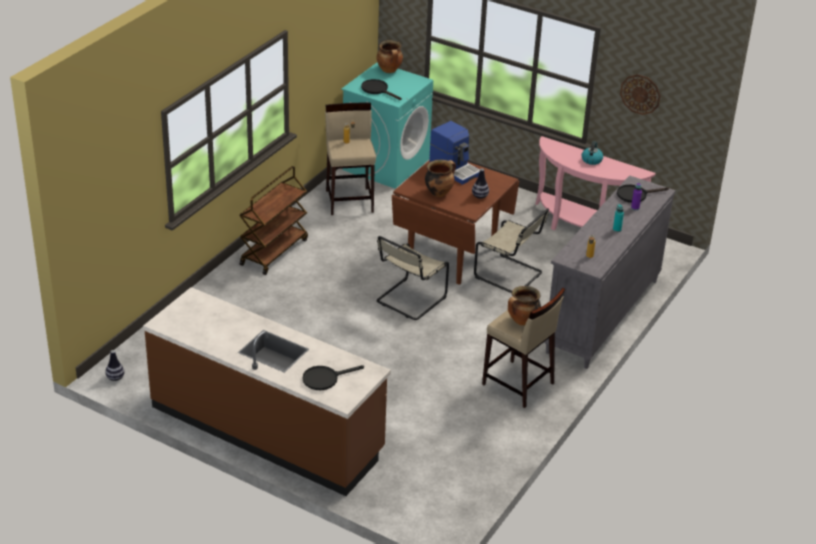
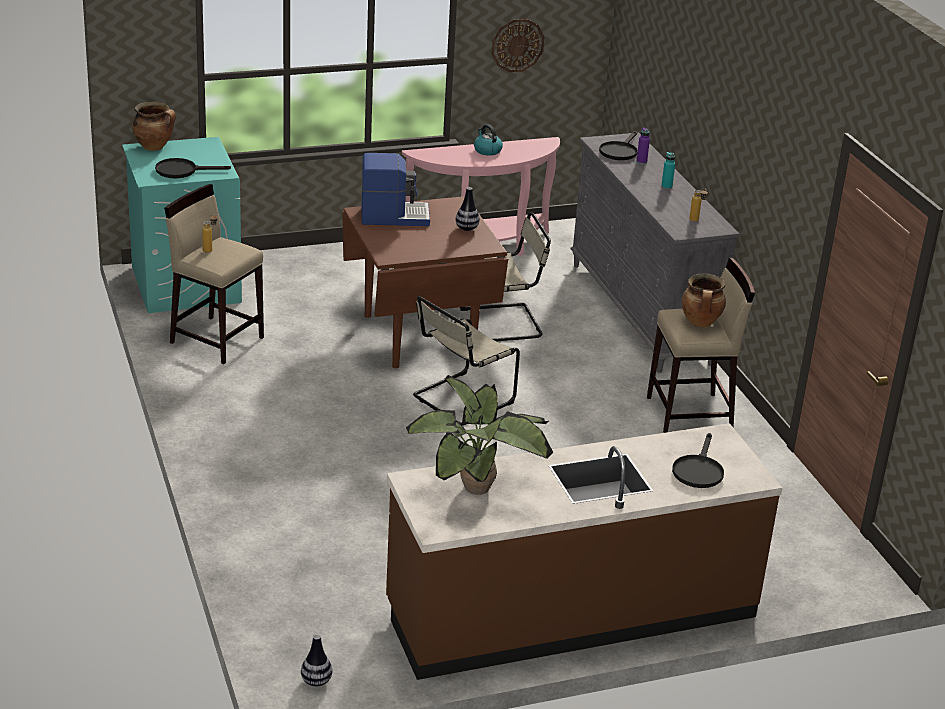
camera: 50 degrees left, 5 degrees down
(210, 319) = (478, 491): none -> potted plant
(274, 251) = (233, 435): brown cart -> none
(409, 300) = (460, 400): beige chair -> beige chair turned 60 degrees clockwise
(439, 192) = (423, 244): cooking pot -> none

